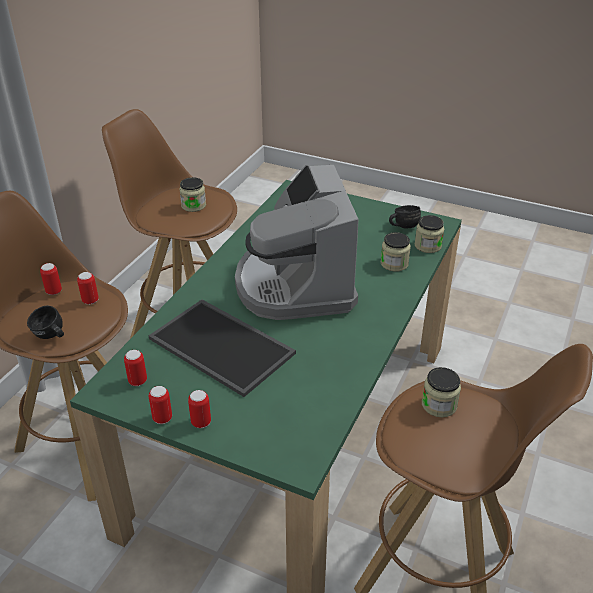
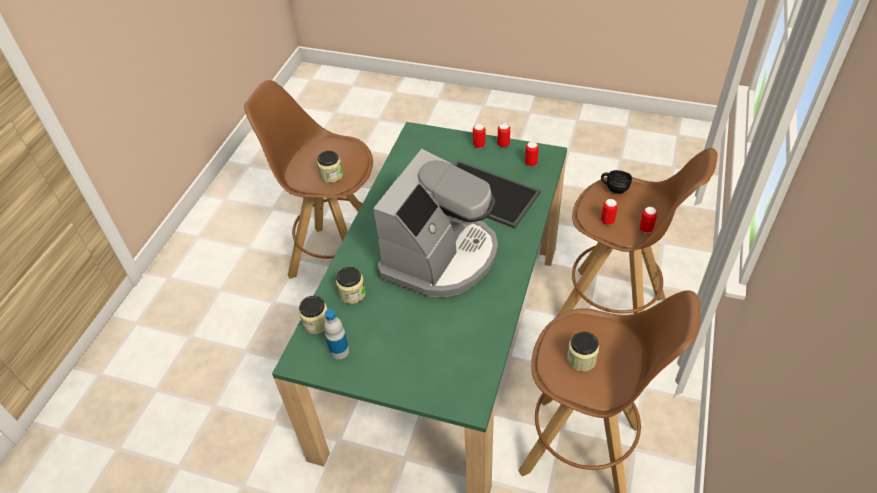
camera: 175 degrees right, 10 degrees up
(295, 284) = (441, 257): coffee machine -> coffee machine turned 45 degrees clockwise
(402, 226) = (339, 351): black mug -> bottle

